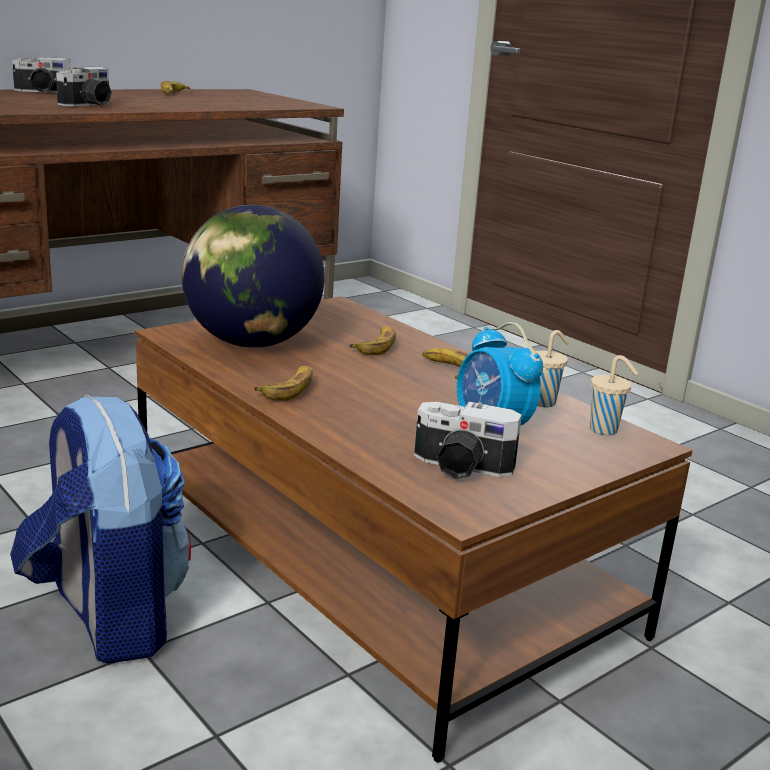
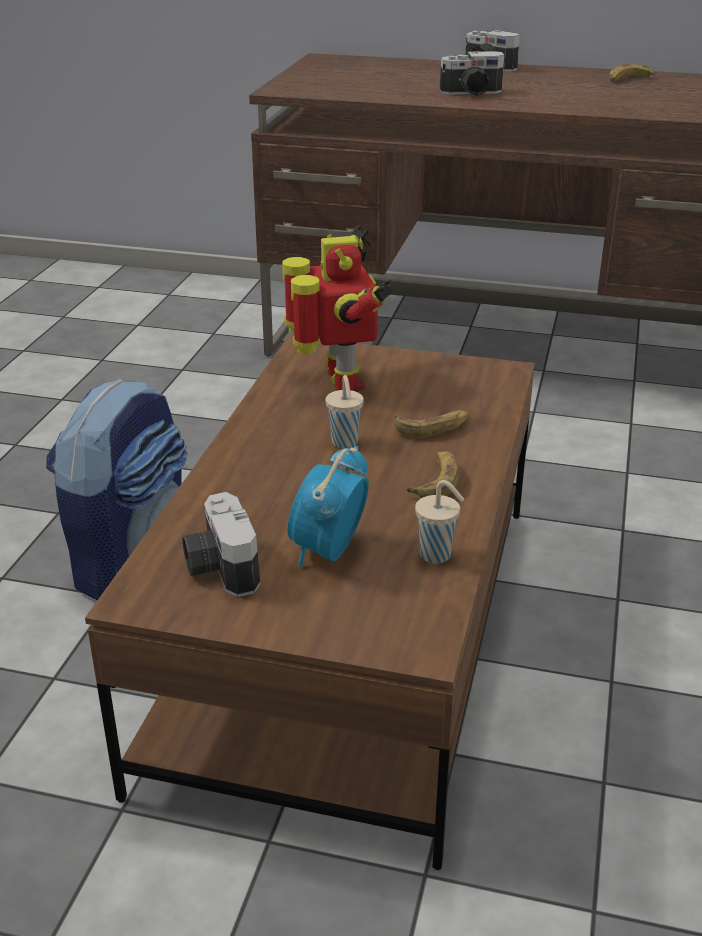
camera: 55 degrees right, 10 degrees up
(251, 343) = (339, 381): globe -> toy robot
(289, 389) = (269, 435): banana -> none
(605, 430) = (419, 612): beige cup -> beige cup (345, 443)

